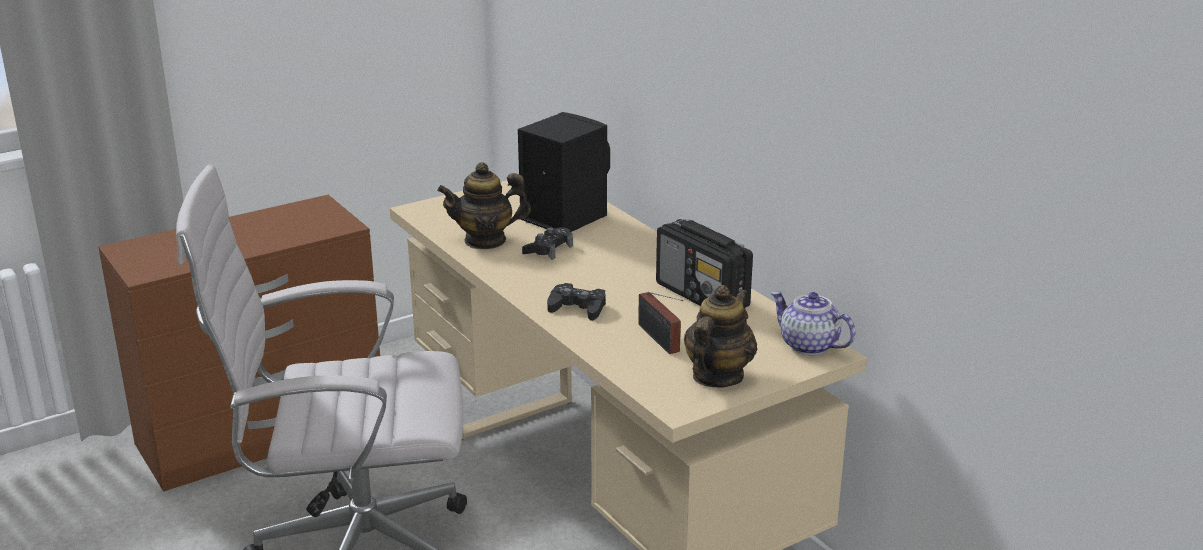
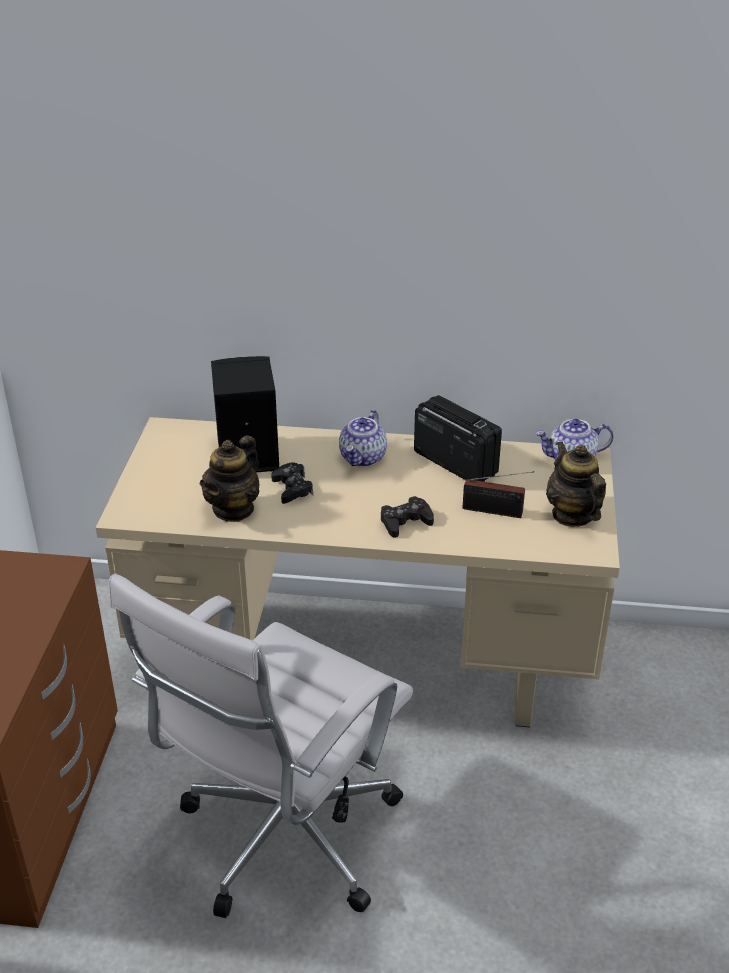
camera: 50 degrees left, 10 degrees up
(639, 259) = (363, 458): none -> teapot
(702, 296) = (454, 462): radio -> radio turned 135 degrees counterclockwise

